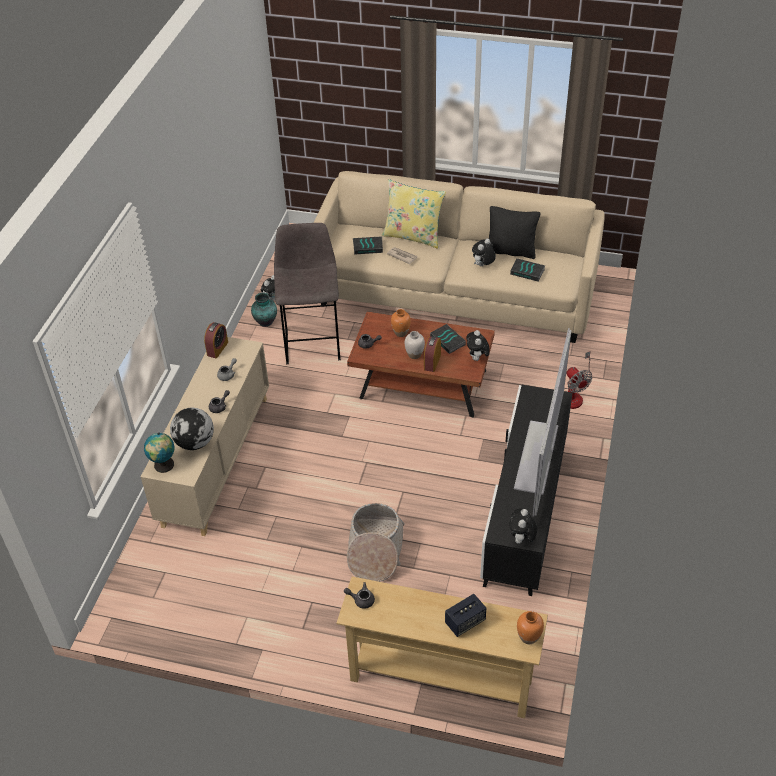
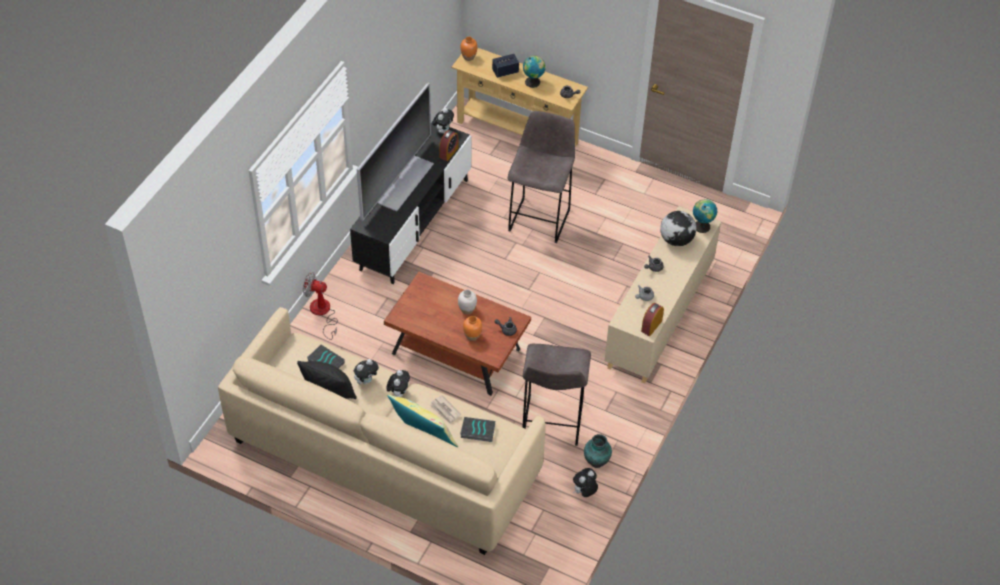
camera: 170 degrees left, 5 degrees up
(375, 551) = (540, 219): basket -> grey stool
(418, 612) = (533, 82): none -> globe
(432, 362) = (453, 299): alarm clock -> alarm clock (449, 152)
(448, 341) = (430, 318): book -> none
(477, 358) = (412, 294): plush toy -> plush toy (399, 393)
(574, 395) = (322, 313): fan -> fan turned 60 degrees counterclockwise

